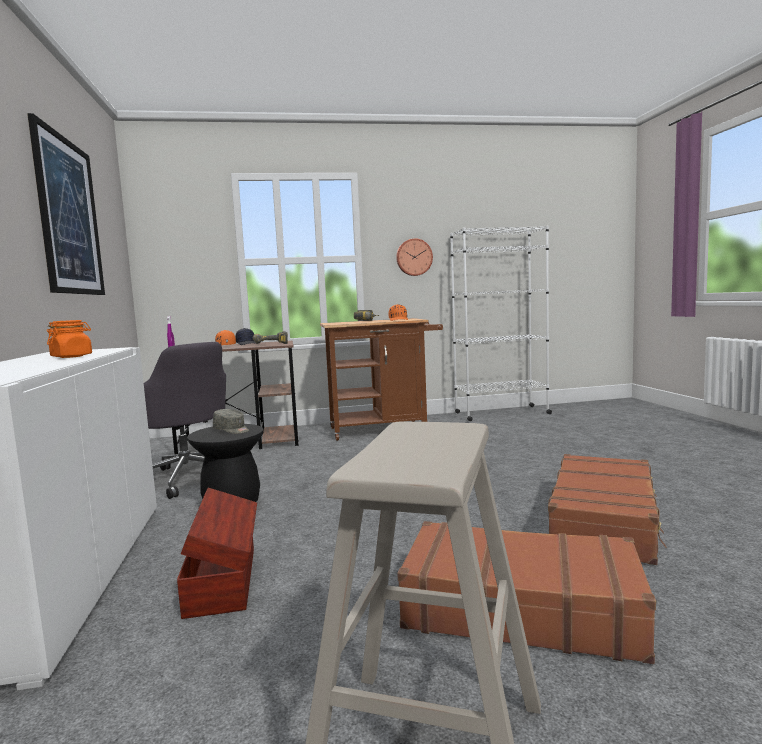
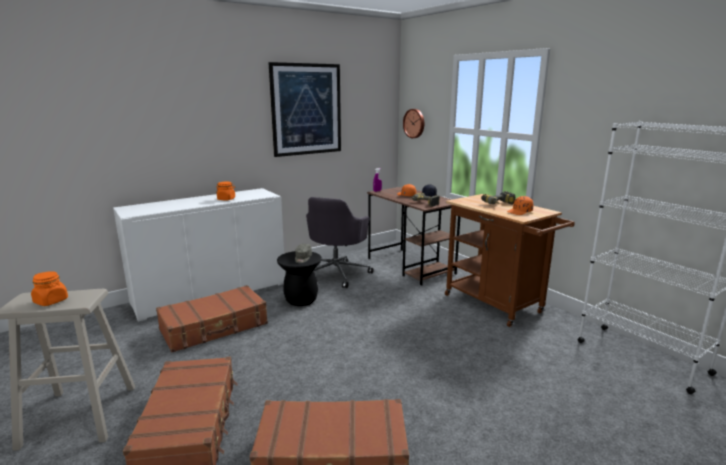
camera: 65 degrees right, 10 degrees up
(224, 579) = (214, 327): brown storage box -> brown suitcase
(414, 257) = (591, 144): wall clock -> wall clock (414, 123)
(427, 447) = (51, 301): none -> orange jar

